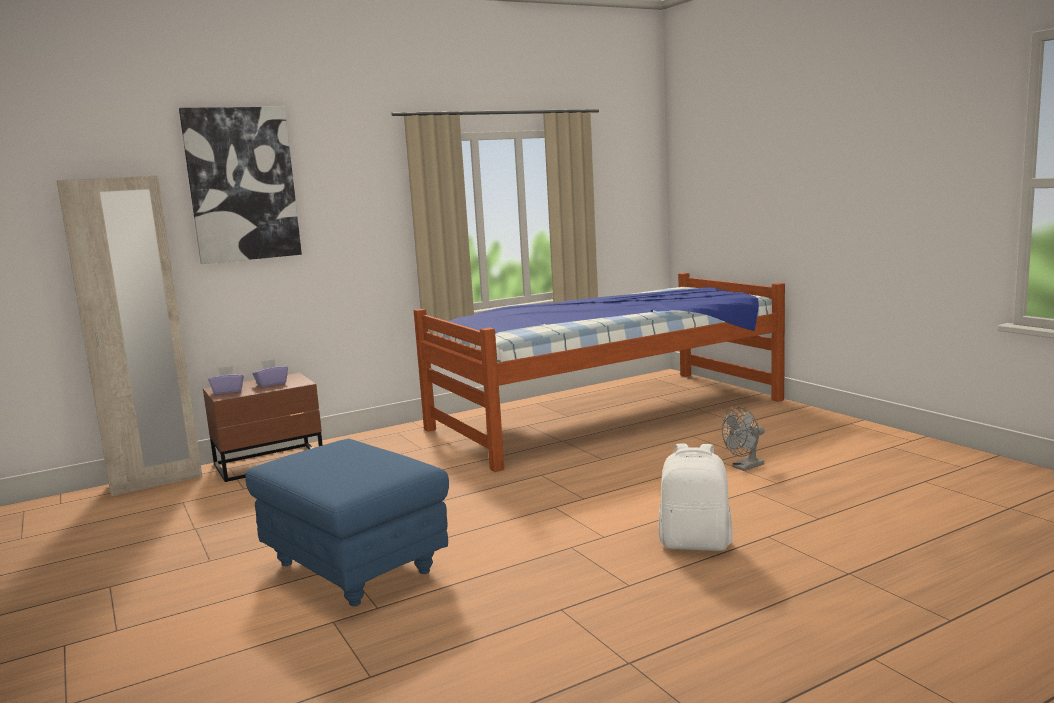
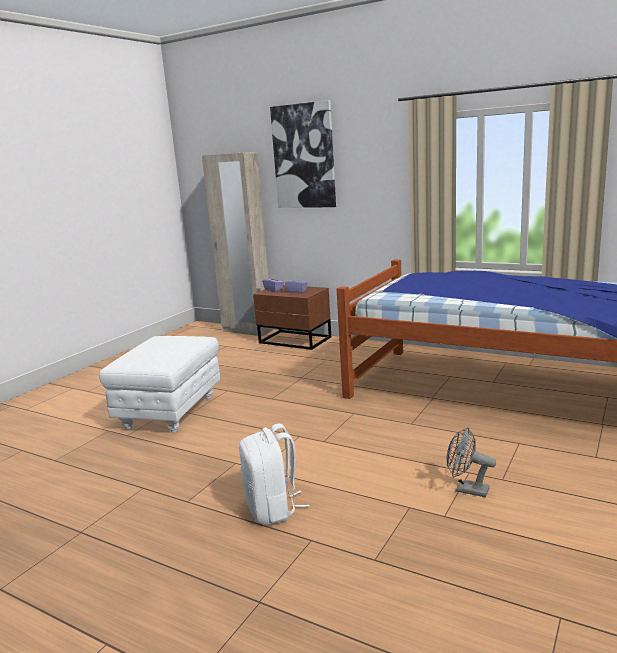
camera: 60 degrees right, 5 degrees up
(353, 568) = (170, 412): blue ottoman -> white ottoman

